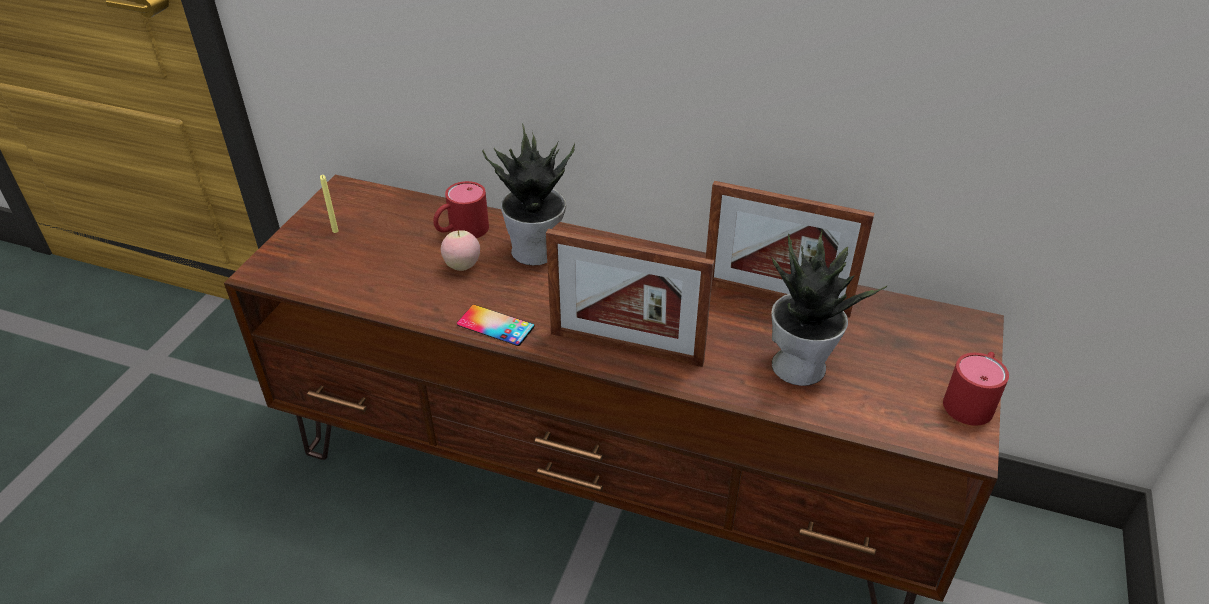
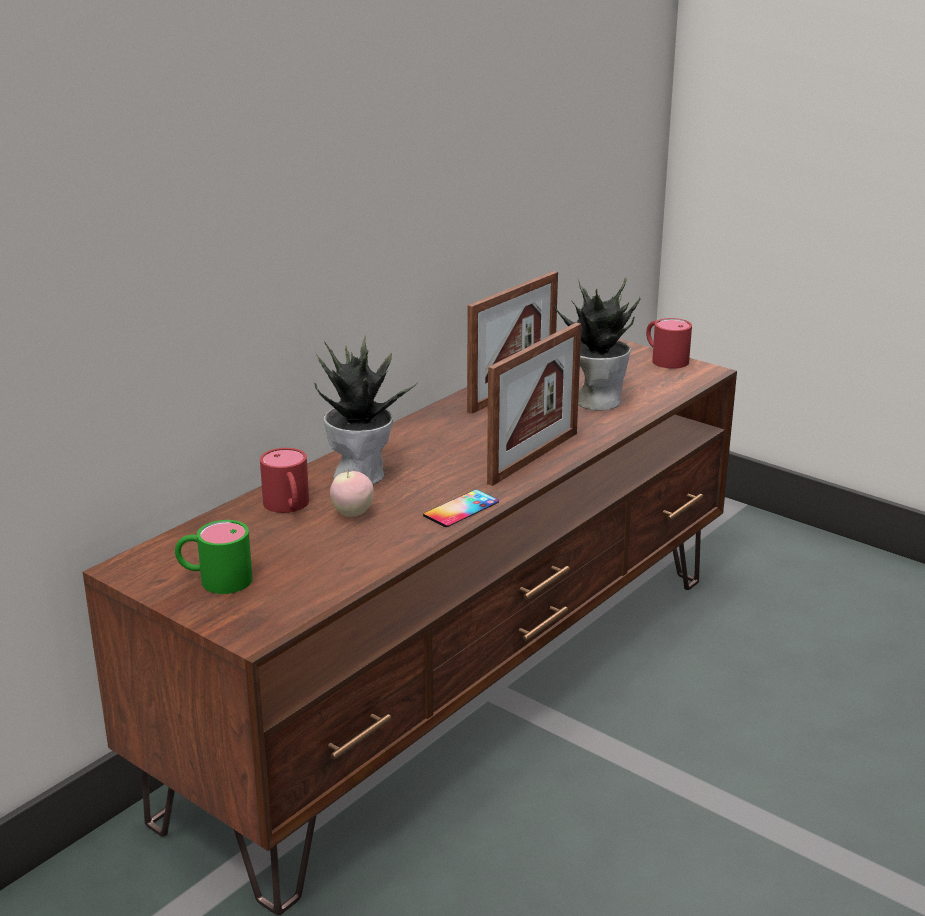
camera: 70 degrees left, 15 degrees down
(335, 231) = (214, 579): yellow candle -> green mug

